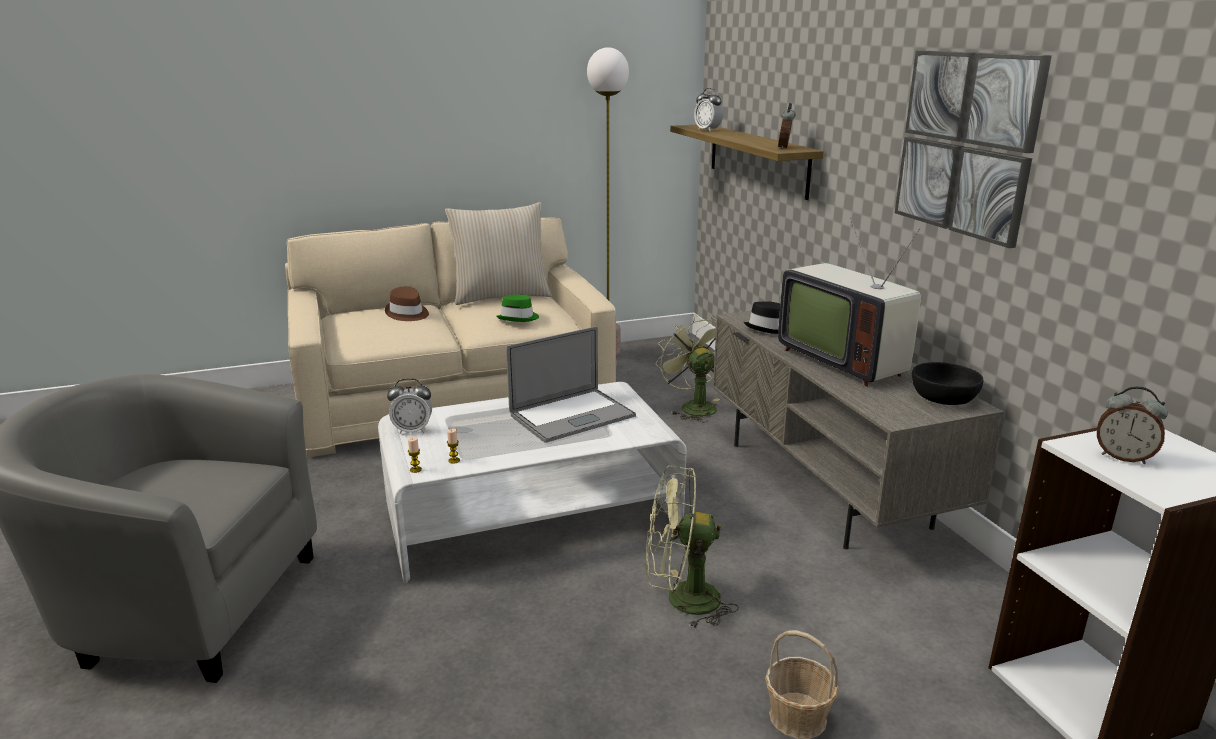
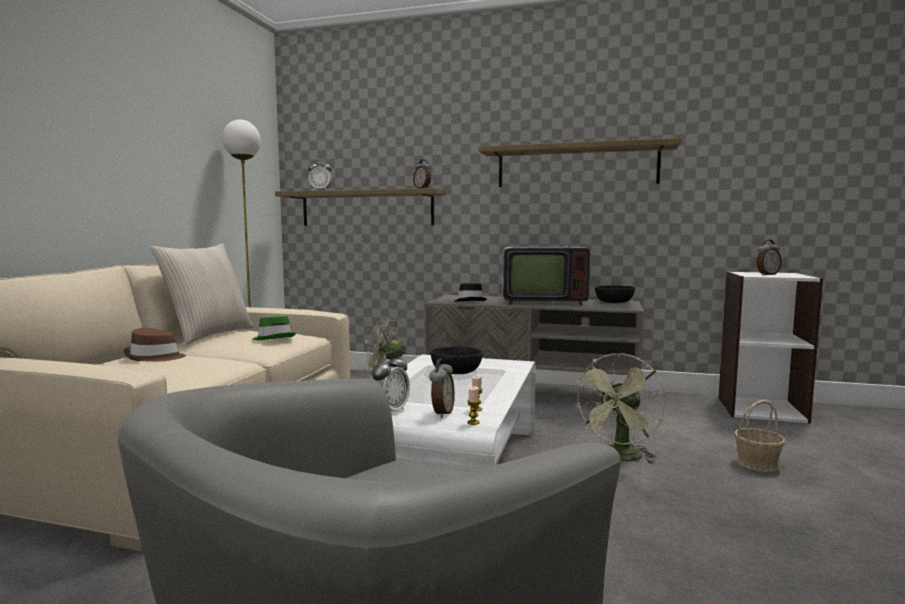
camera: 55 degrees left, 15 degrees down
(428, 450) = (441, 413): none -> alarm clock
(572, 416) = (456, 371): laptop -> black bowl
(966, 144) = (576, 166): picture -> shelf

